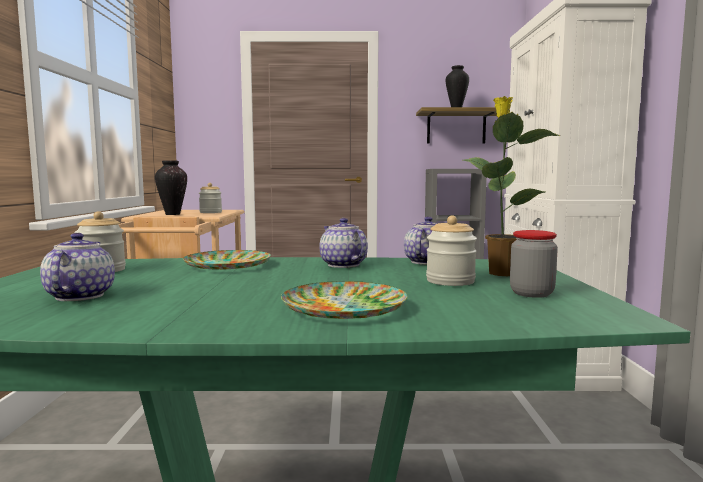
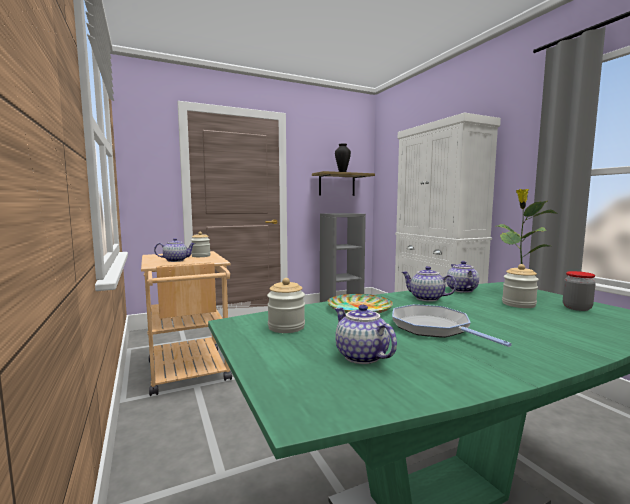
camera: 25 degrees left, 0 degrees up
(172, 214) = (176, 260): vase -> teapot
(240, 287) = (433, 328): none -> frying pan
(345, 307) = (538, 334): plate -> none

